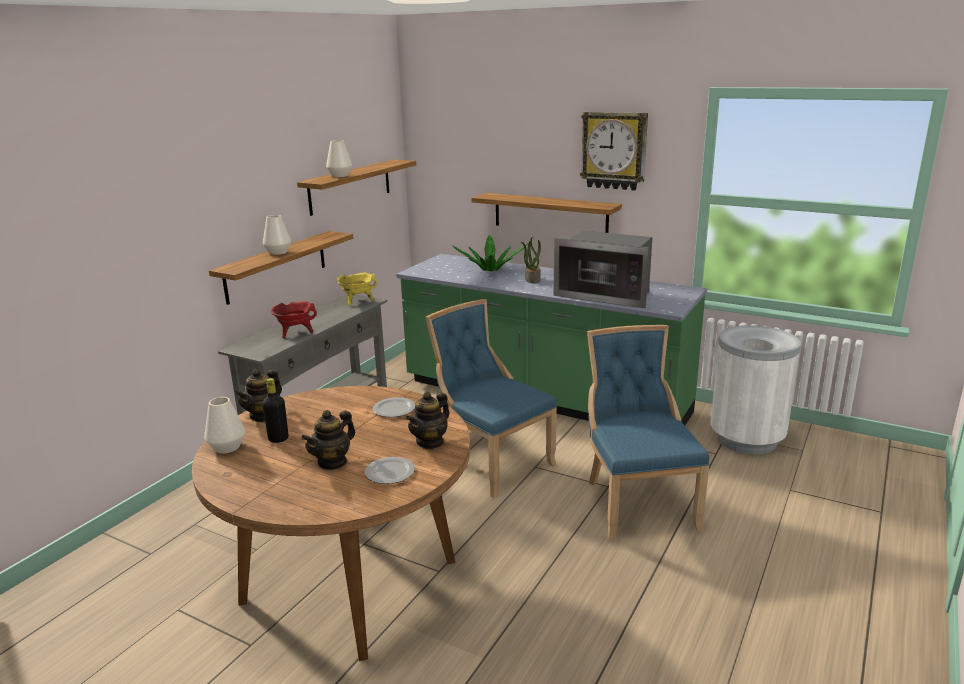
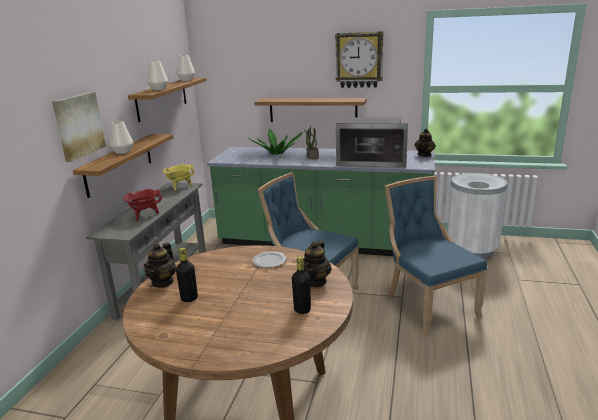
camera: 15 degrees left, 0 degrees up
(221, 218) = (78, 125): none -> picture
(227, 447) = (148, 312): white vase -> white vase (186, 80)
(332, 462) = (249, 309): teapot -> teapot (424, 155)
(390, 472) = (302, 309): plate -> black bottle

